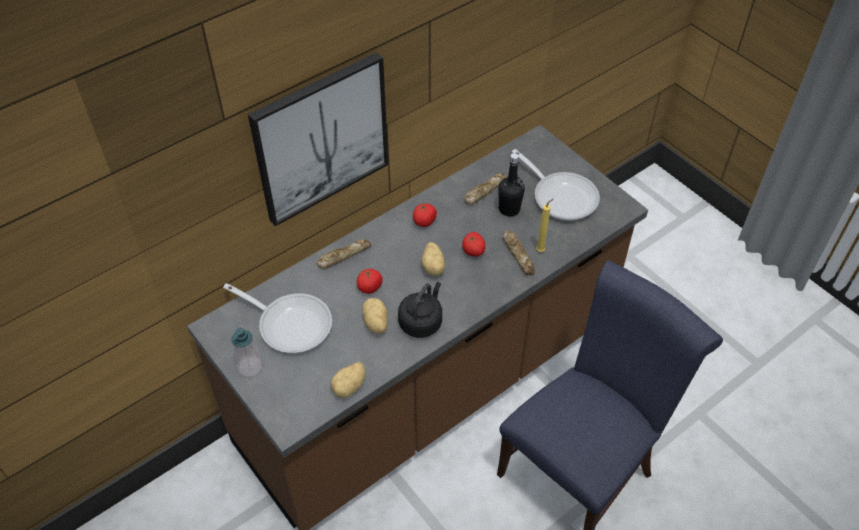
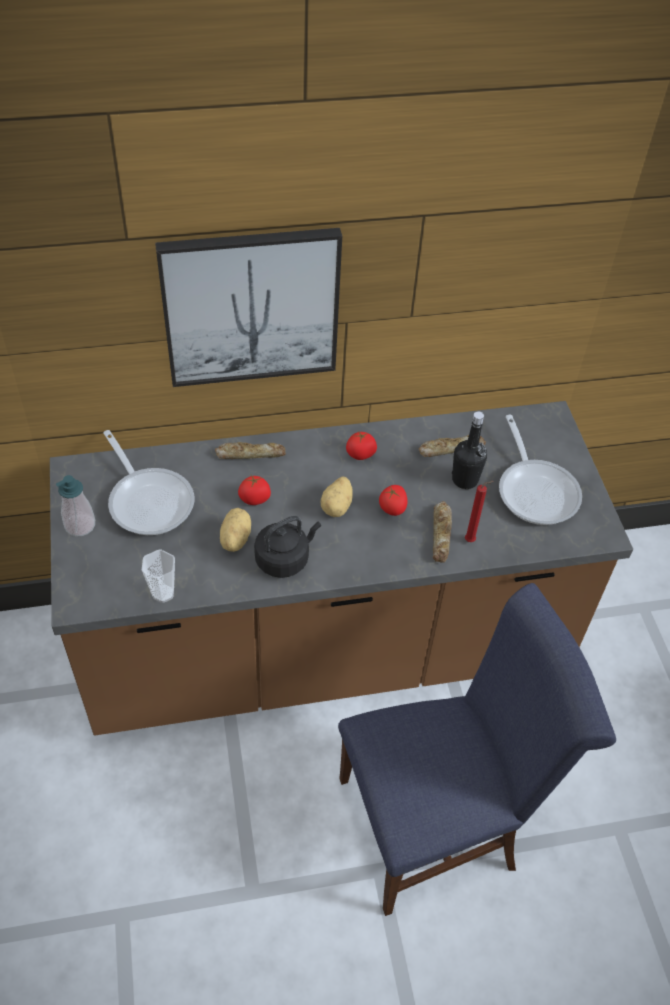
camera: 25 degrees right, 0 degrees up
(350, 387) = (163, 593): potato -> cup
(541, 250) = (471, 540): yellow candle -> red candle

